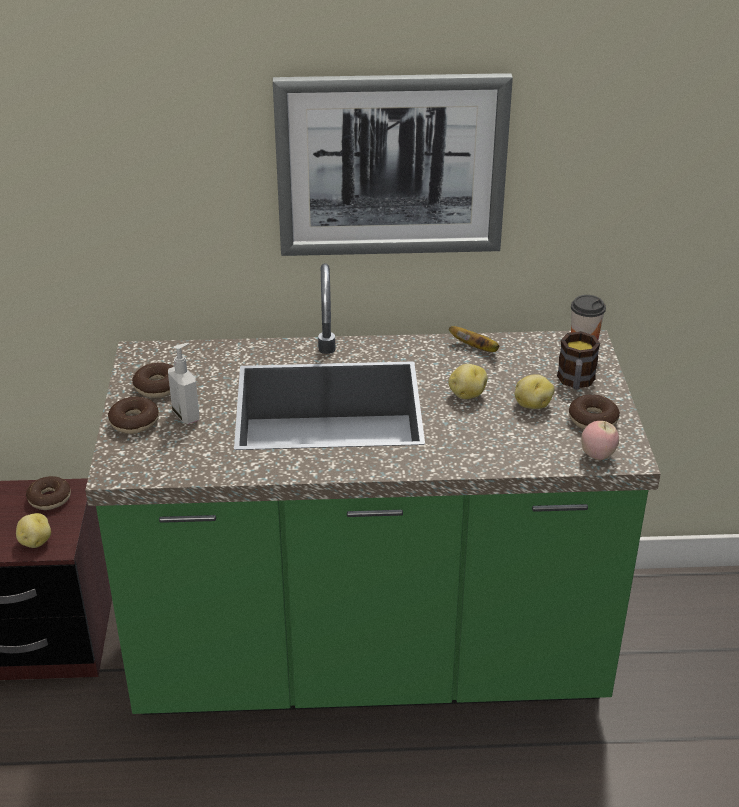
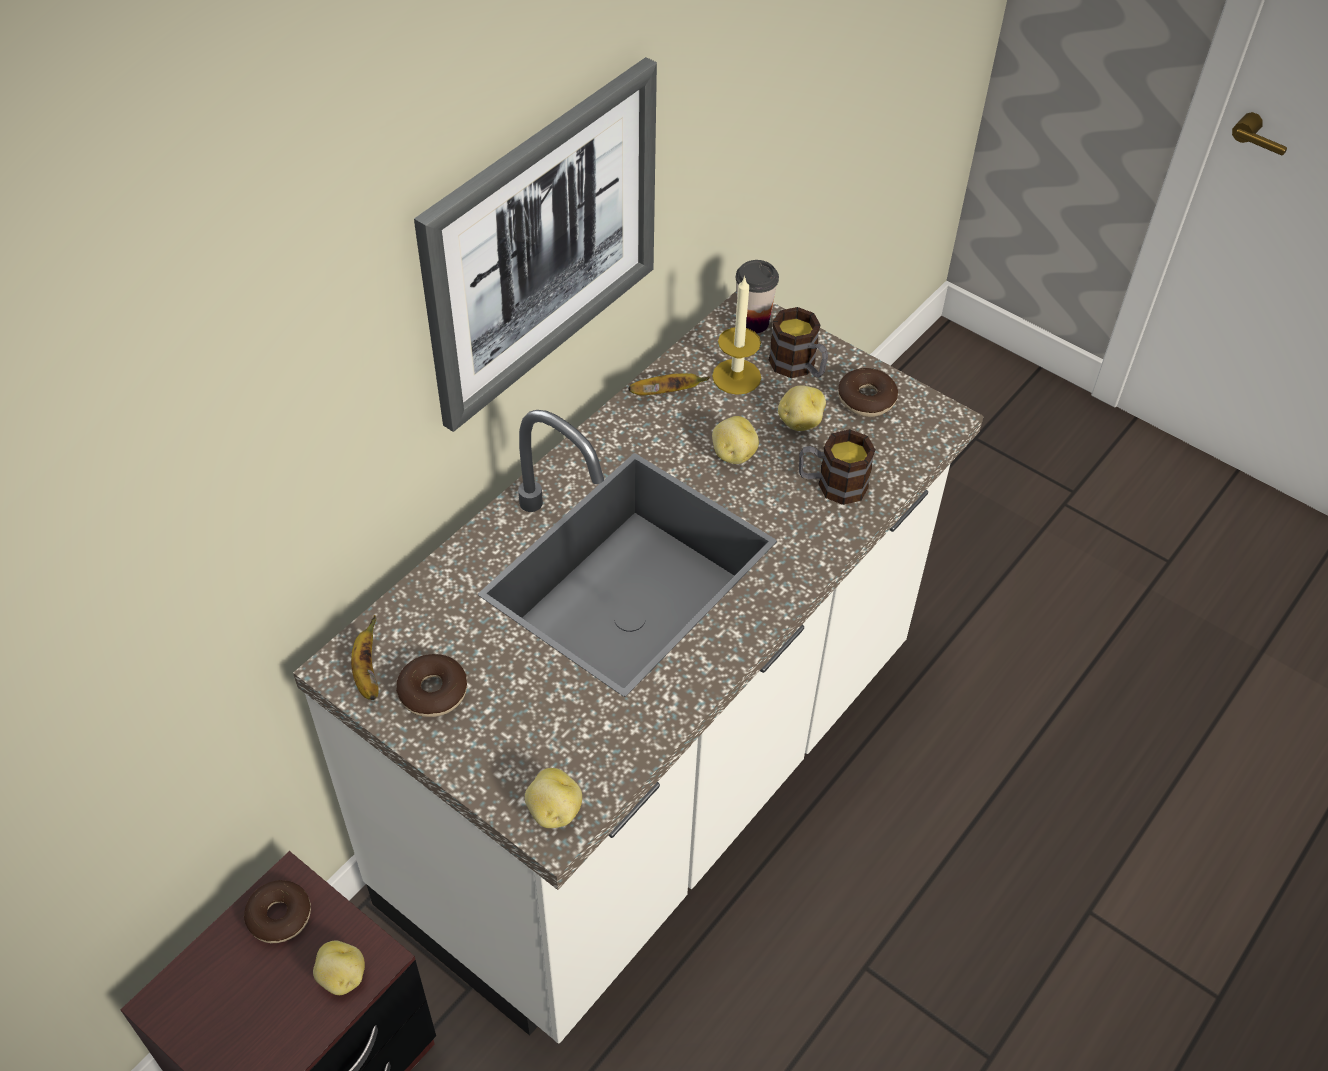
camera: 50 degrees left, 15 degrees up
(126, 466) = (553, 811): none -> potato
(134, 422) = (478, 755): donut -> none
(145, 361) = (367, 673): none -> banana
(187, 415) = (518, 699): soap dispenser -> none
(369, 659) = (657, 781): green counter -> white counter
(500, 442) = (832, 484): none -> mug
(529, 364) = (736, 377): none -> candle
(597, 456) = (919, 436): apple -> none

